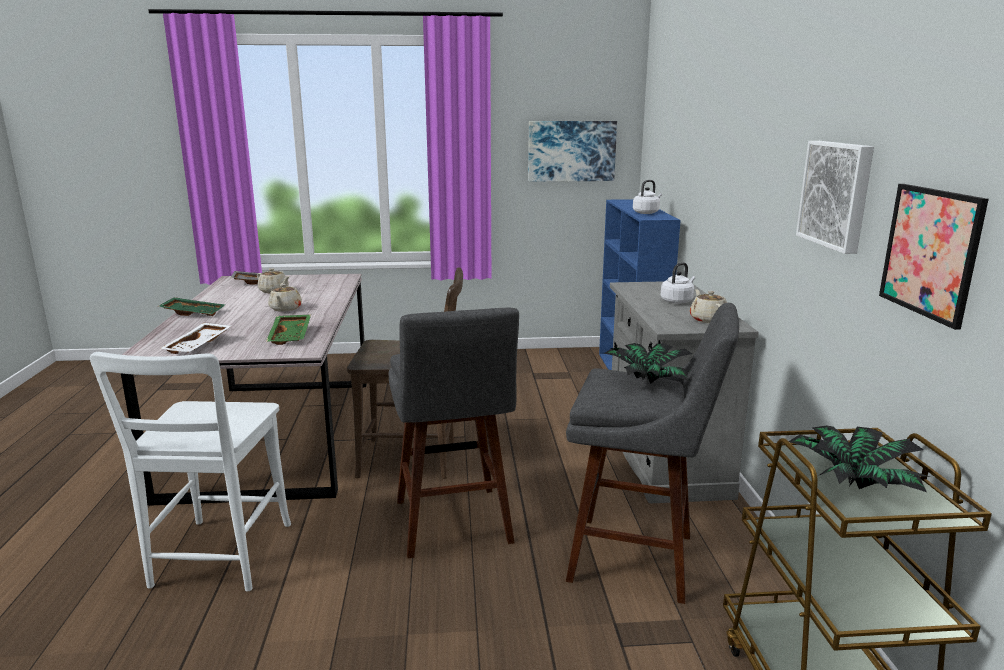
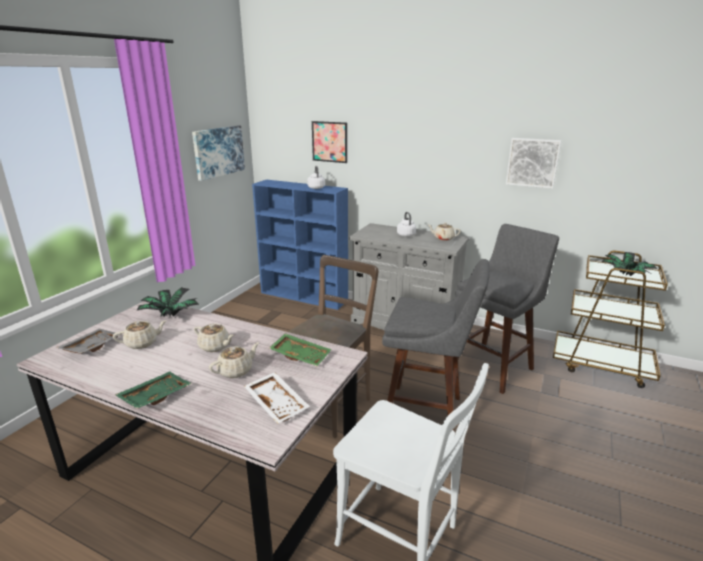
camera: 60 degrees left, 5 degrees up
(247, 323) = (236, 371): none -> beige teapot
(646, 381) = (494, 275): potted plant -> potted plant (169, 315)
(930, 252) = (607, 181): picture -> picture (329, 142)

